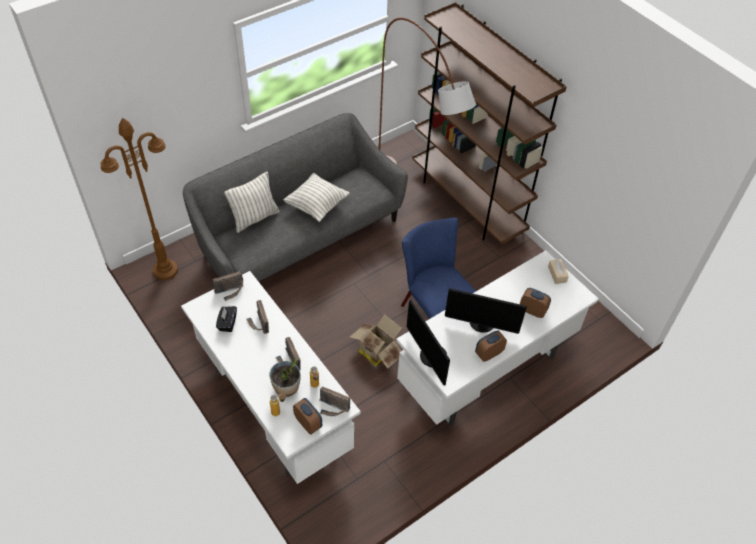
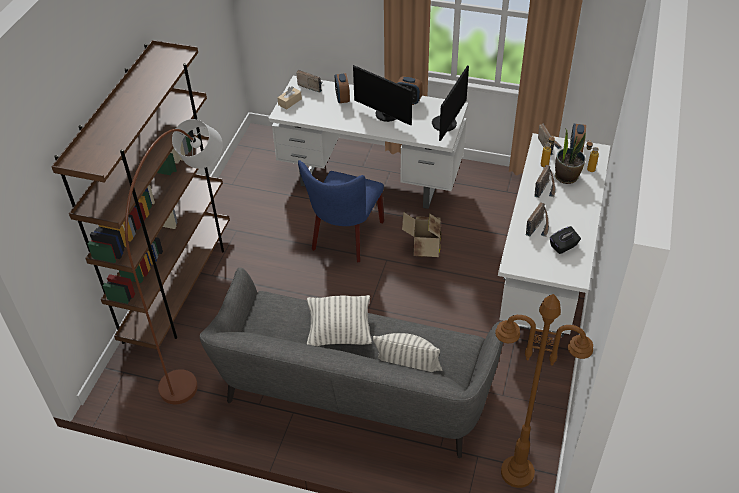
camera: 125 degrees left, 5 degrees down
(231, 291) = (533, 267): radio -> radio (311, 86)
(481, 324) = (385, 115): monitor -> monitor turned 150 degrees clockwise

